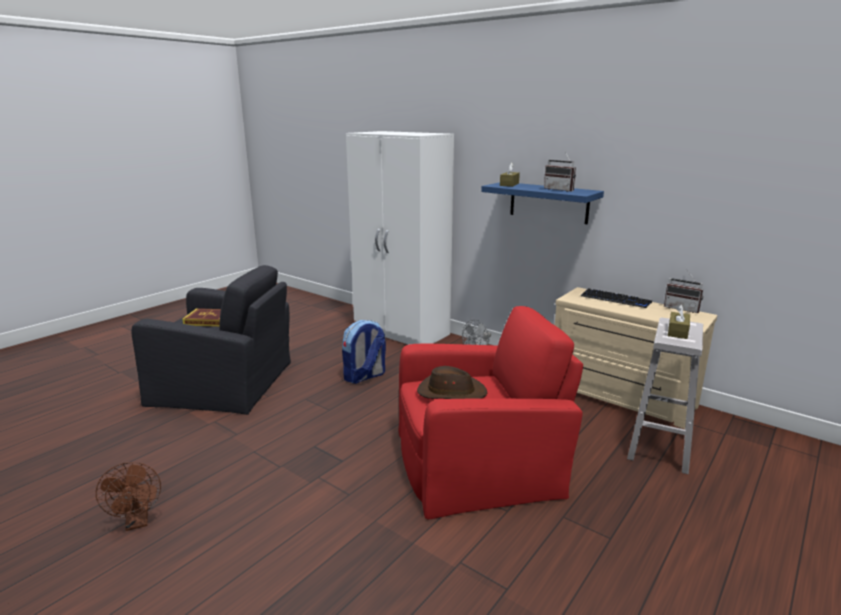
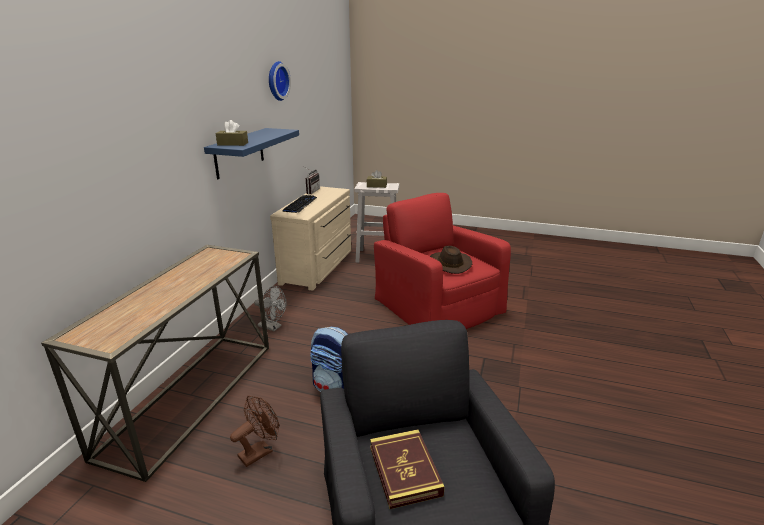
camera: 110 degrees left, 5 degrees up
(137, 522) = (648, 433): brown fan -> brown fan (260, 451)
(402, 332) = (190, 396): white wardrobe -> console table
(560, 190) = (267, 133): radio -> none
(647, 141) = (276, 81): none -> wall clock

